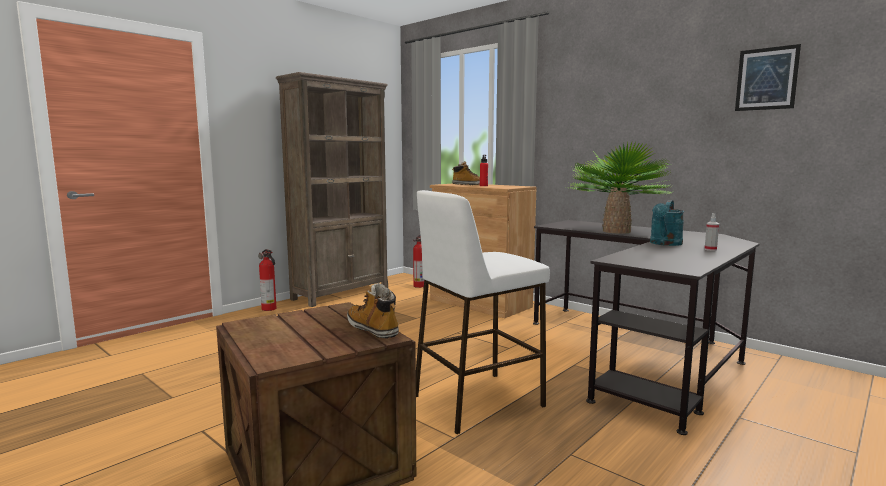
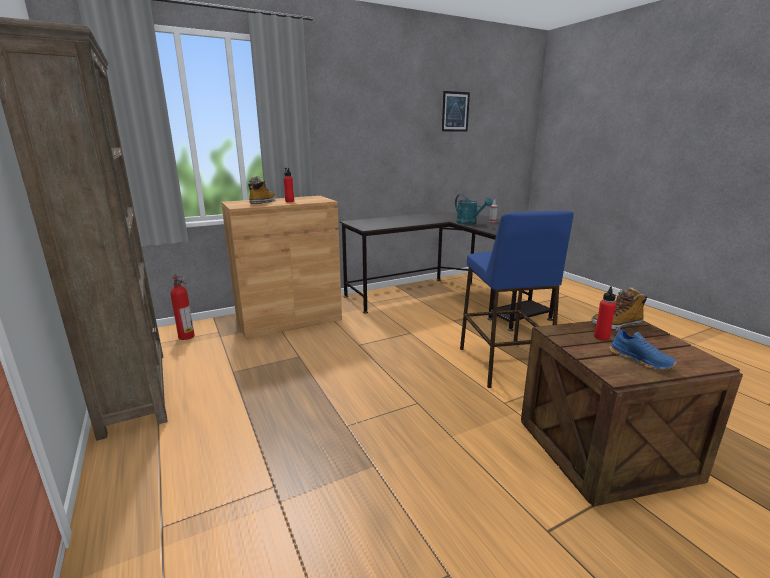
camera: 70 degrees left, 10 degrees up
(269, 309) = (120, 465): fire extinguisher -> none
(276, 333) = (640, 360): none -> blue shoe
(331, 322) = (601, 337): none -> red bottle
(477, 401) = (503, 364): white stool -> blue stool
(616, 231) = (412, 222): potted plant -> none

